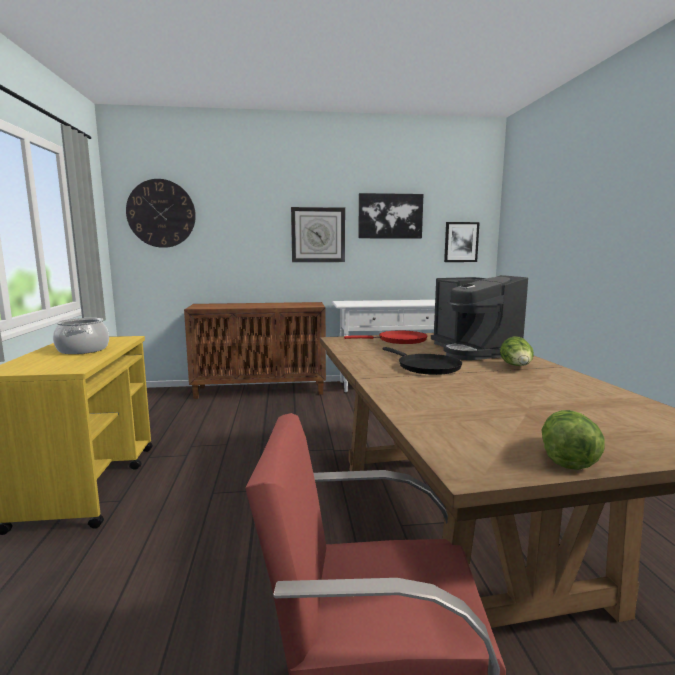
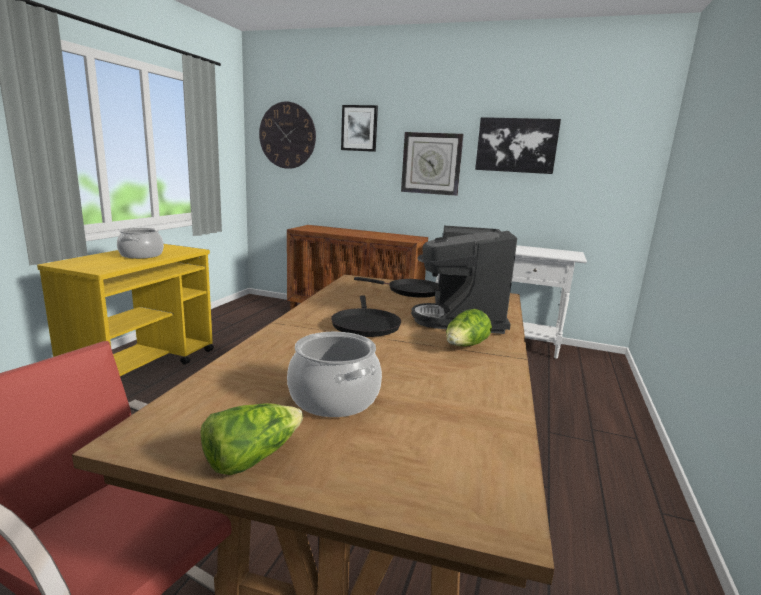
camera: 25 degrees right, 5 degrees up
(399, 340) = (411, 291): red frying pan -> black frying pan
(461, 242) = (607, 181): picture -> picture (359, 128)
(522, 413) = (333, 398): none -> cooking pot

